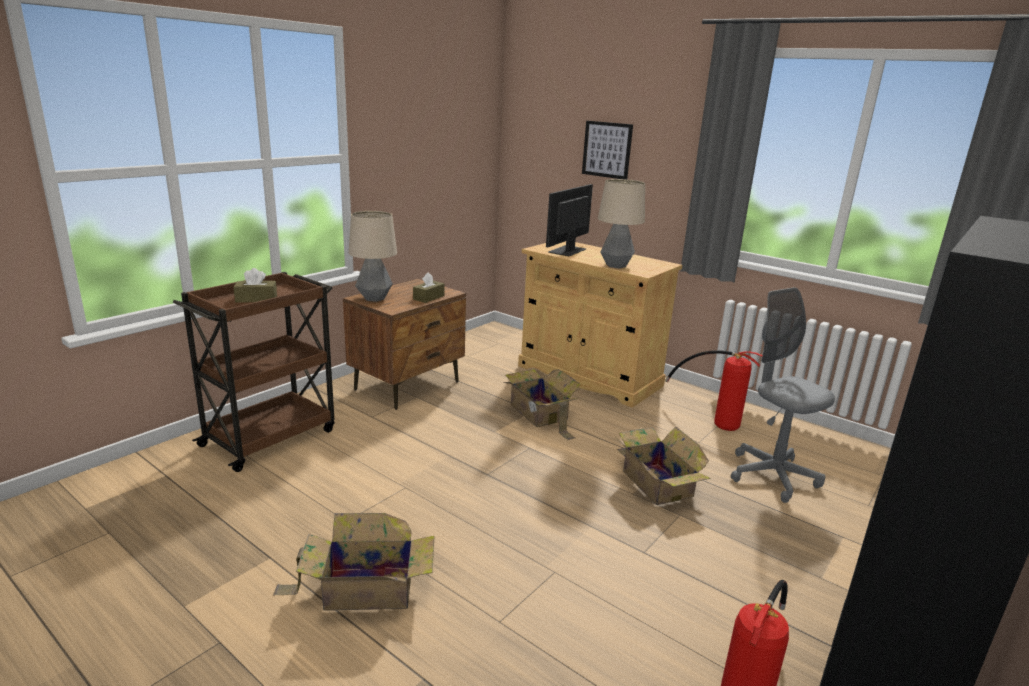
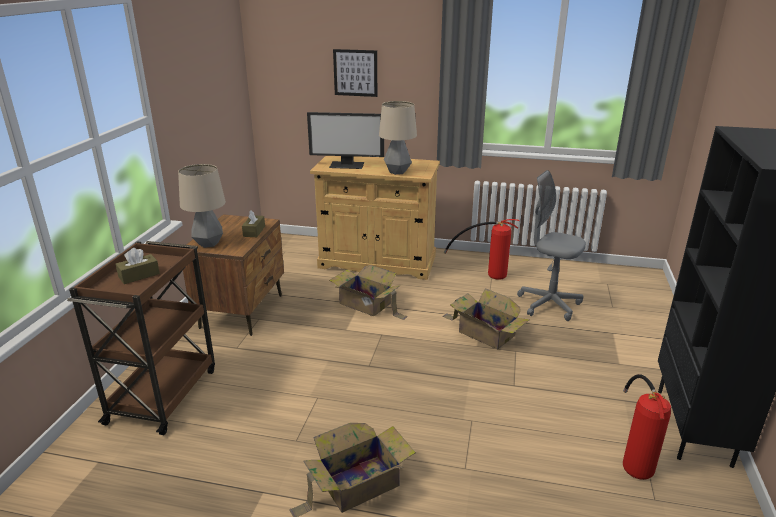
camera: 25 degrees left, 5 degrees up
(567, 251) = (347, 165): monitor -> monitor turned 90 degrees counterclockwise

